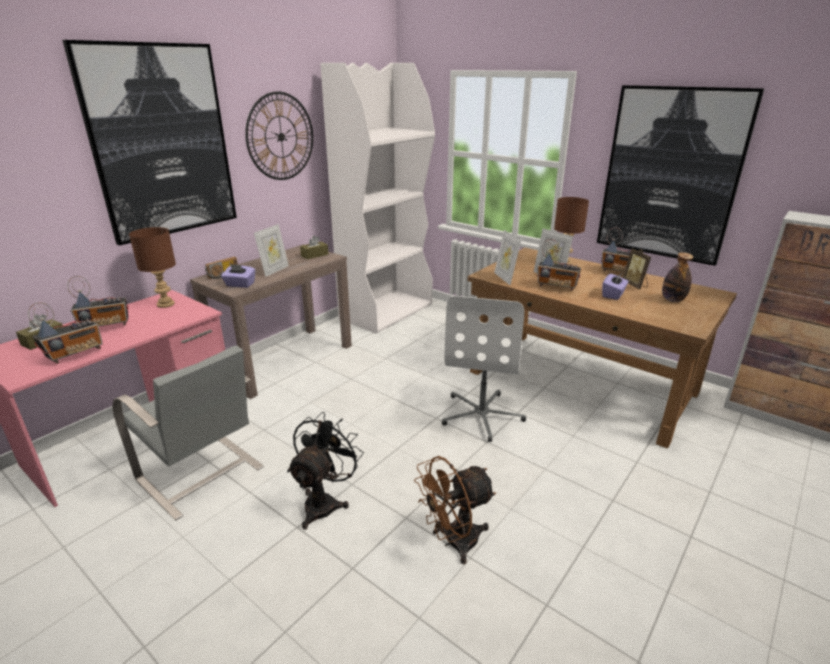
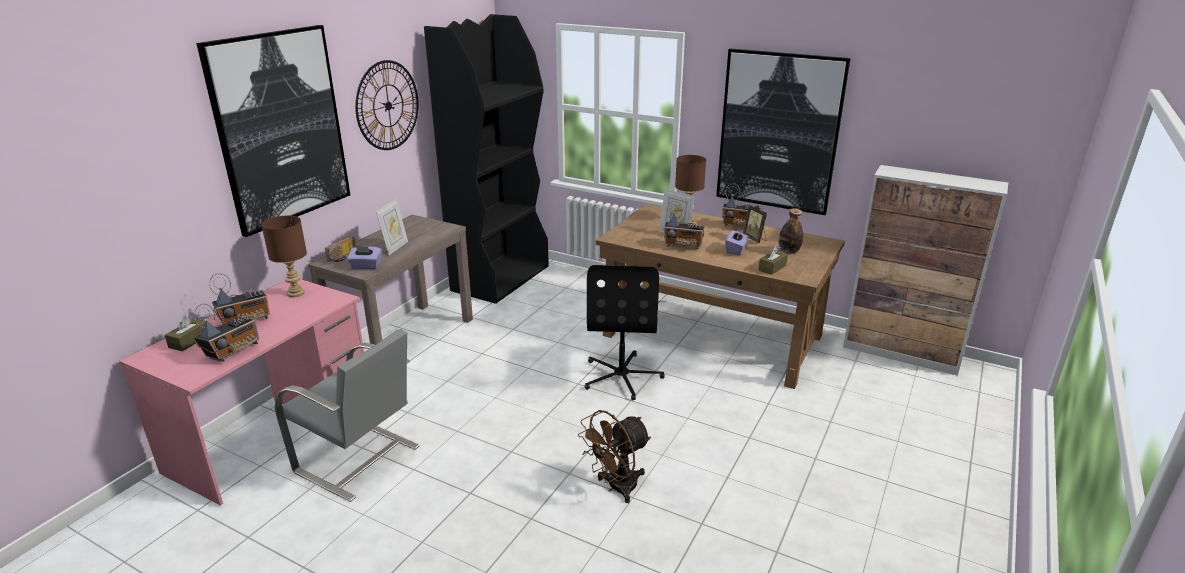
camera: 10 degrees left, 0 degrees up
(314, 255) = (430, 227): brown tissue box -> brown tissue box (772, 268)
(325, 502) = (490, 469): black fan -> none
(386, 311) = (501, 278): white bookcase -> black bookcase
(482, 415) = (622, 376): white office chair -> black office chair
(505, 278) = (633, 240): picture frame -> none

